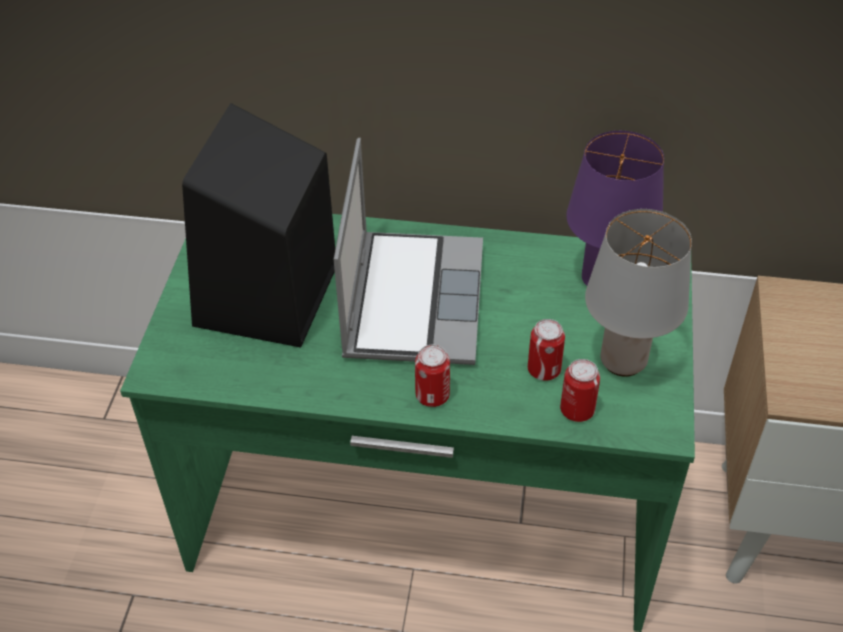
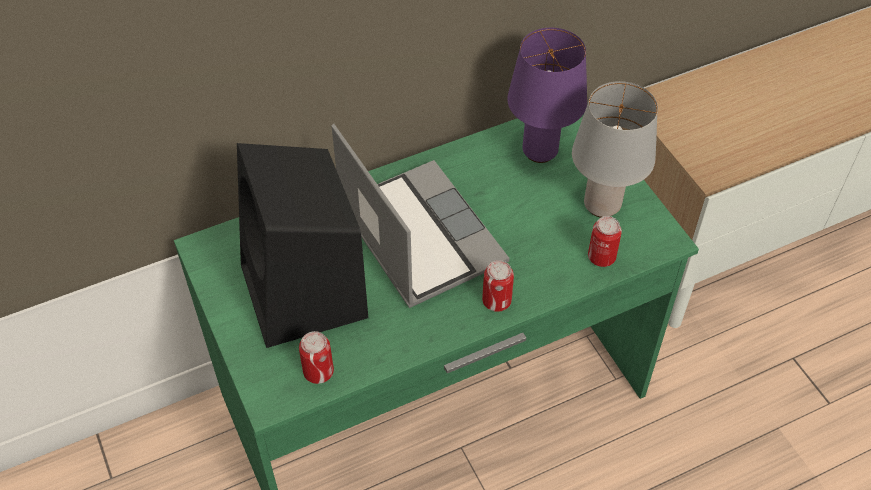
camera: 35 degrees left, 5 degrees up
(544, 370) = (556, 239): can -> can (318, 372)

